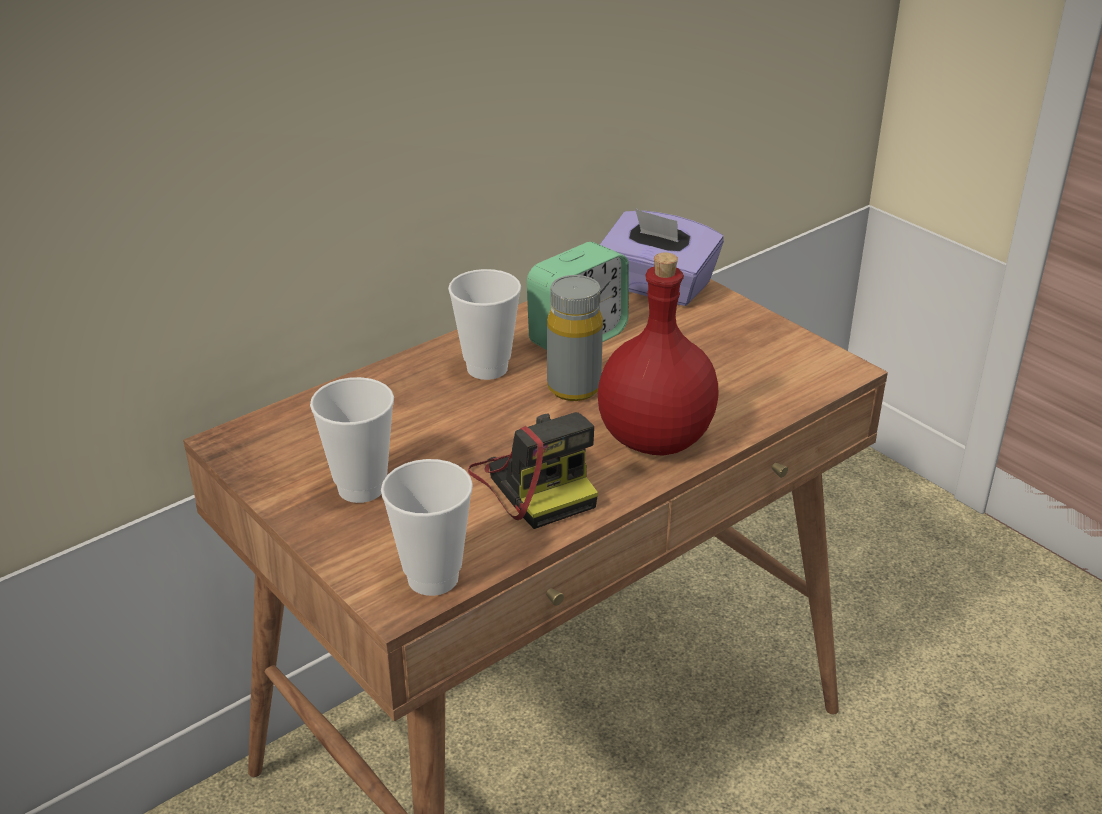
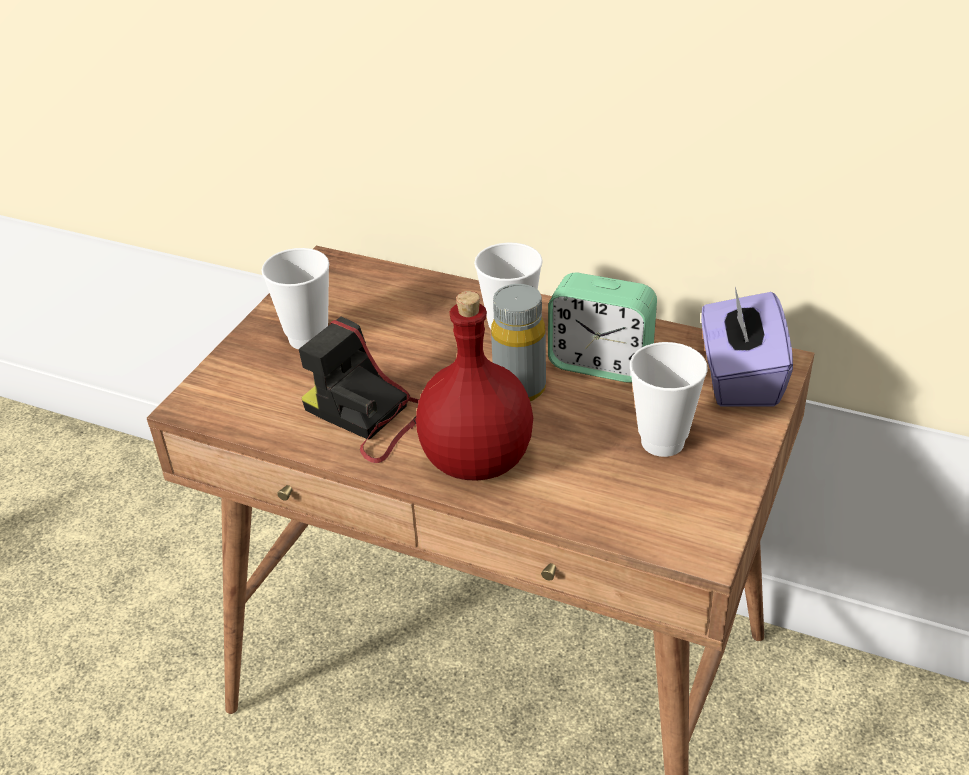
camera: 65 degrees right, 5 degrees up
(433, 578) = (223, 411): cup -> cup (662, 442)
(535, 483) = (367, 417): camera -> camera turned 90 degrees clockwise

